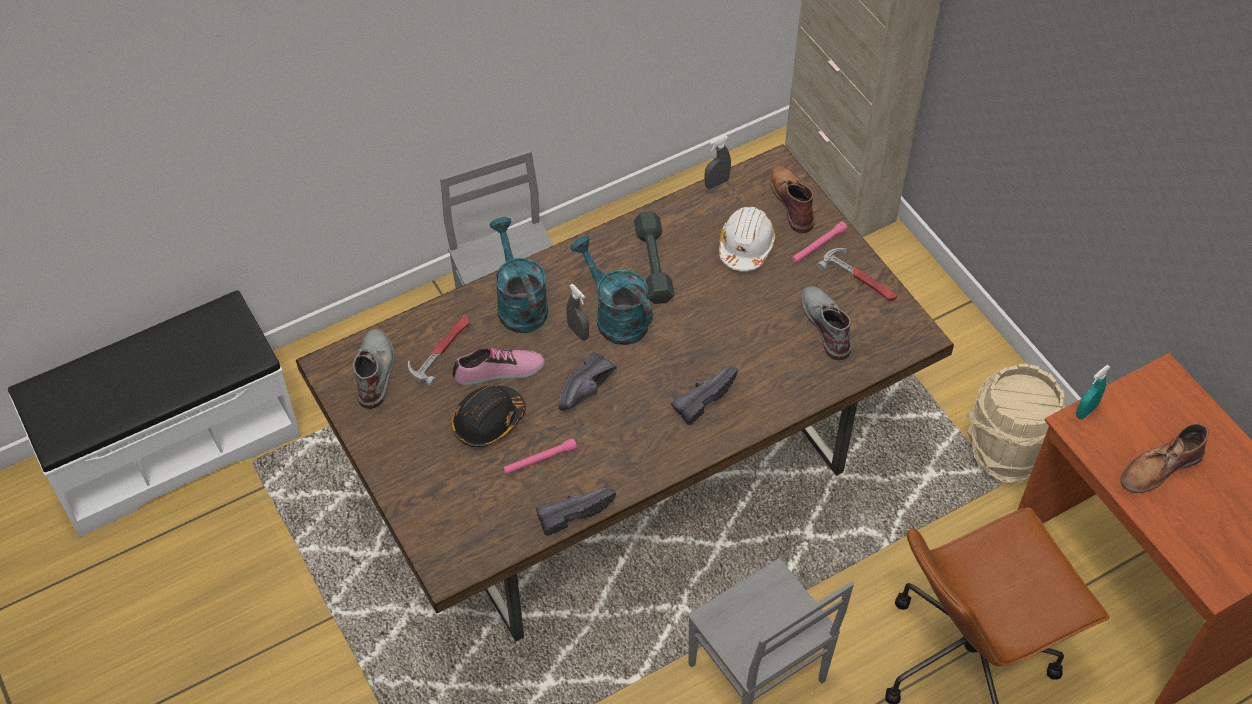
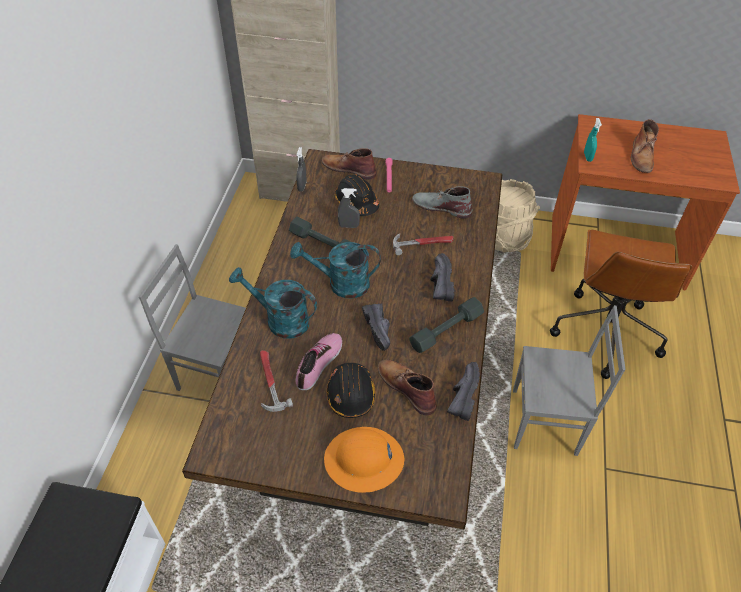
camera: 50 degrees left, 5 degrees down
(375, 370) = (244, 429): grey boot -> none
(426, 482) = (364, 460): none -> orange hard hat
(540, 460) = (406, 387): pink flashlight -> brown boot
(578, 332) = (333, 307): grey spray bottle -> grey spray bottle (348, 226)
(645, 446) = (446, 330): none -> grey dumbbell
(746, 246) = (356, 202): white hard hat -> black hard hat
(860, 278) = (426, 177): hammer -> hammer (423, 243)

